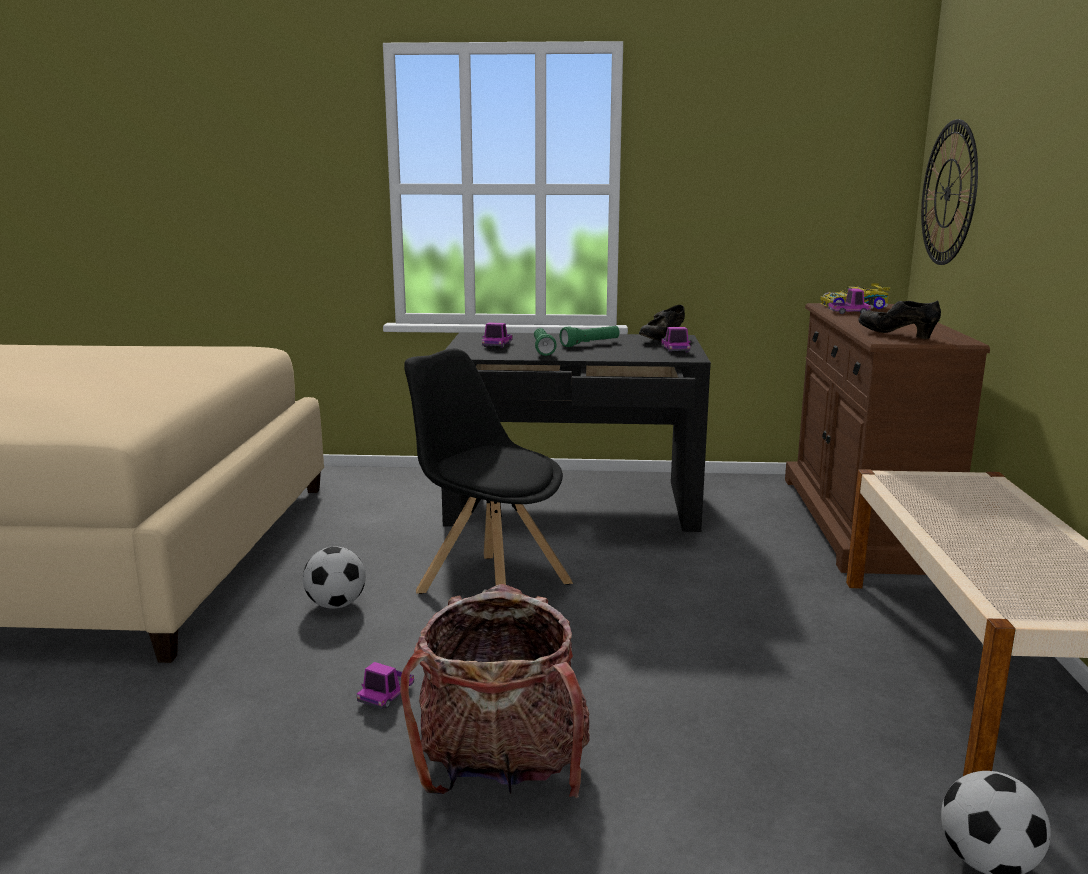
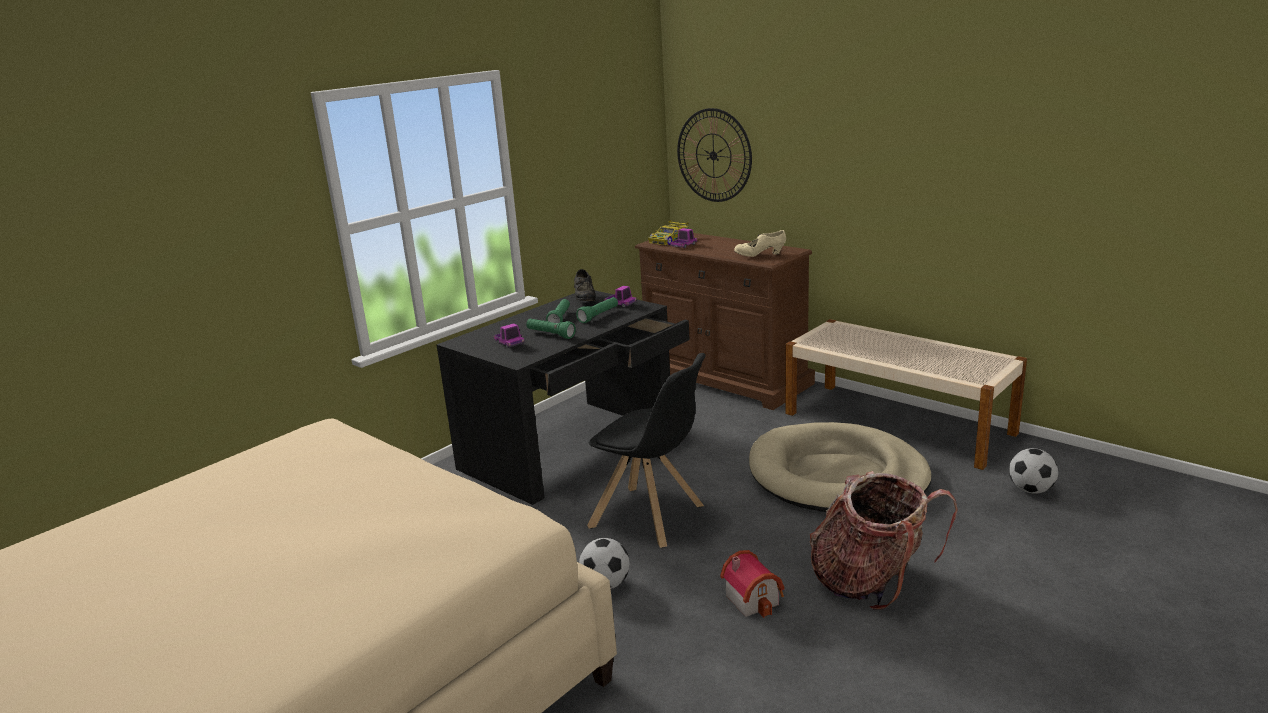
camera: 50 degrees left, 5 degrees up
(386, 695) = (754, 598): toy truck -> toy house
(488, 585) = (651, 517): black chair -> black chair turned 135 degrees counterclockwise
(625, 351) = (598, 316): none -> green flashlight
(744, 665) = (837, 476): none -> beige dog bed
(896, 335) = (760, 255): black shoe -> beige shoe

